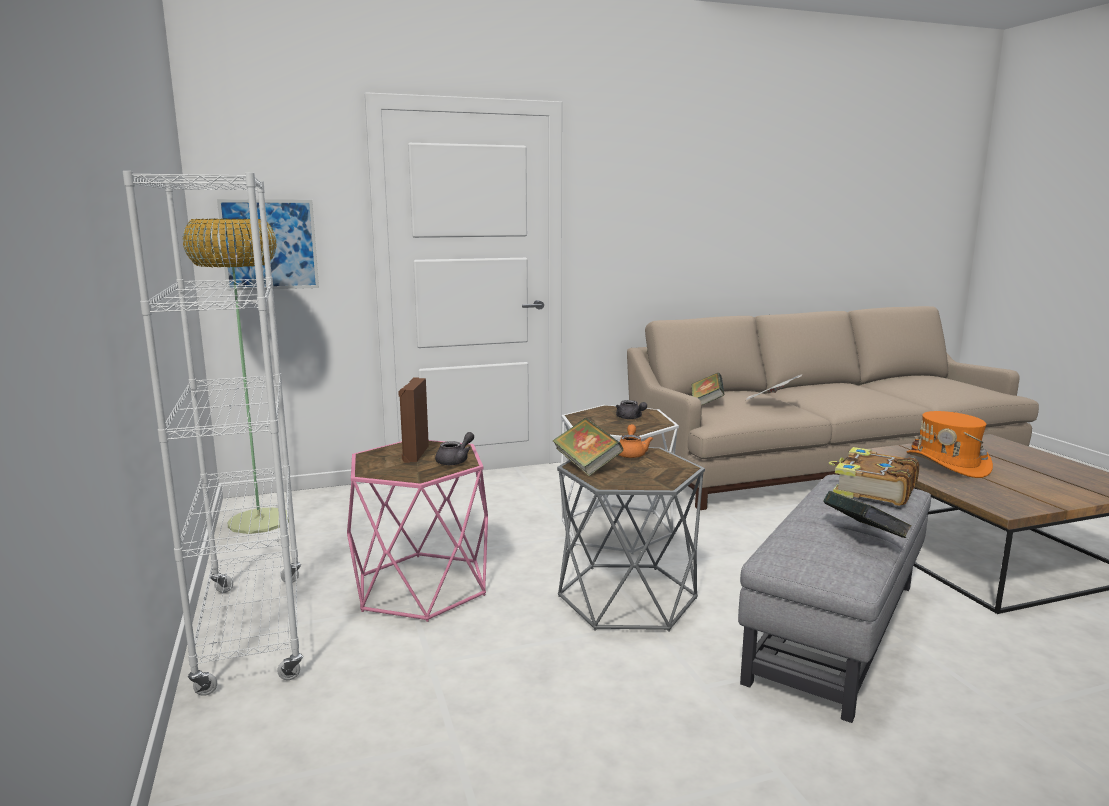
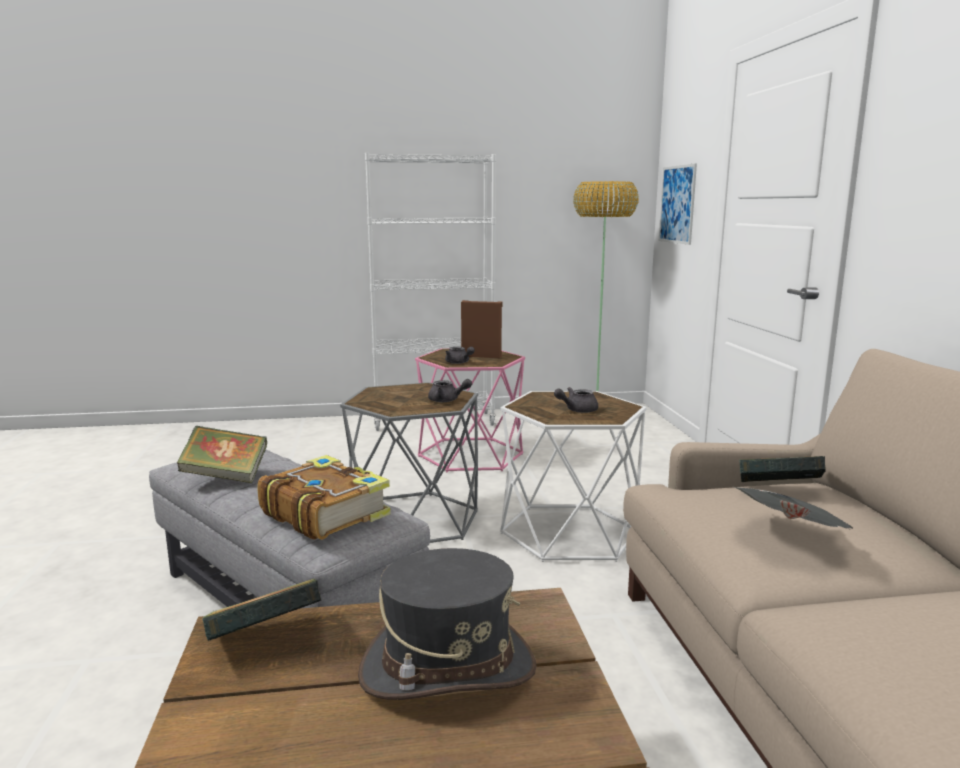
camera: 100 degrees right, 0 degrees up
(586, 465) = (423, 387): book -> book (267, 639)
(631, 453) = (447, 400): orange teapot -> grey teapot
(947, 464) = (447, 669): orange hat -> grey hat

